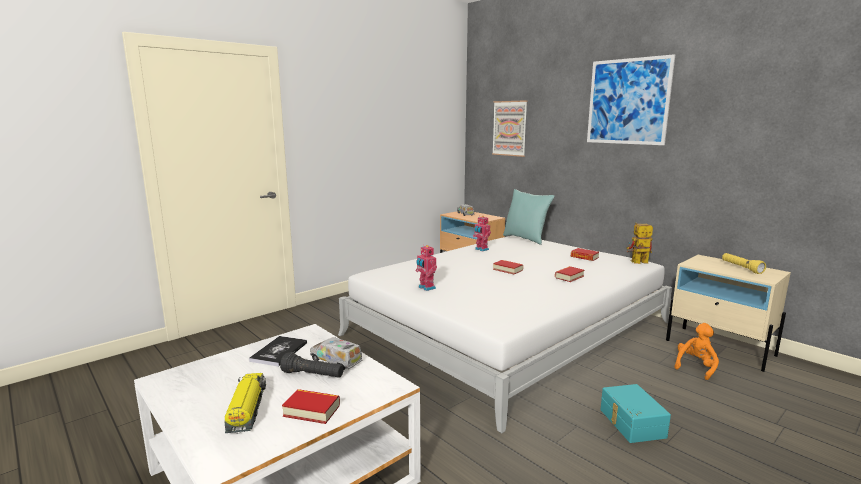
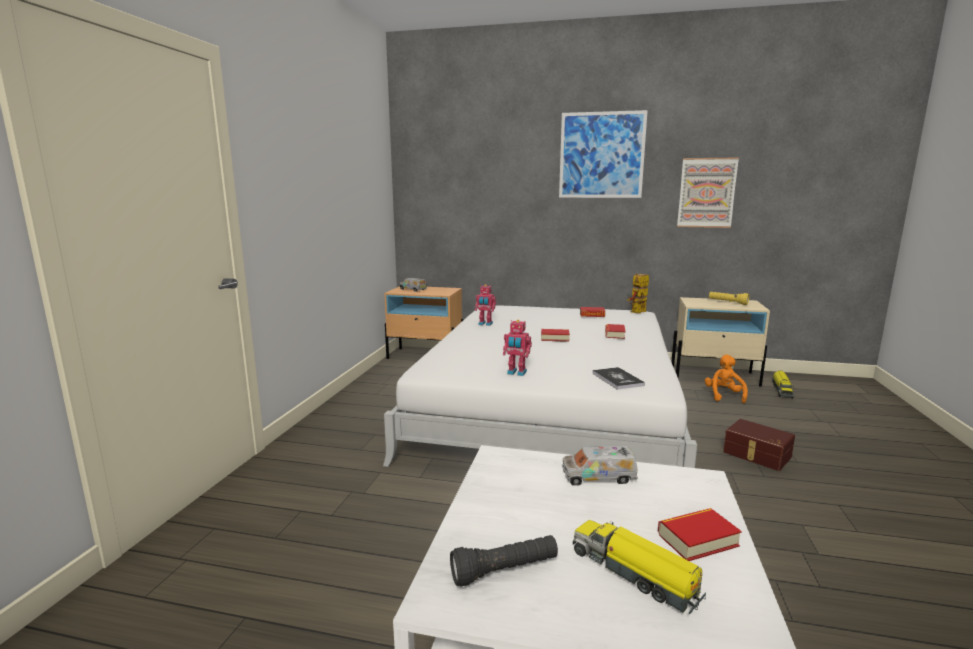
camera: 35 degrees left, 0 degrees up
(279, 352) = (515, 492): book -> book (617, 379)
(313, 375) = (612, 502): black flashlight -> black flashlight (505, 571)
(509, 128) = (459, 185): picture -> picture (706, 193)
(525, 239) = (503, 307): turquoise pillow -> none
(631, 423) = (756, 455): turquoise storage box -> brown storage box
(785, 382) = (782, 390): none -> toy truck

